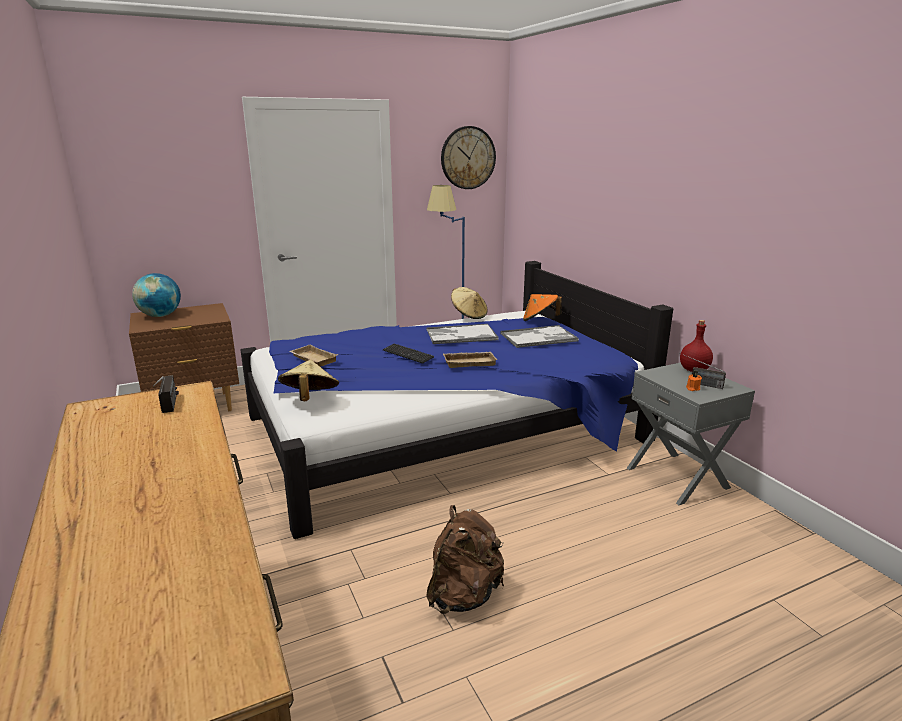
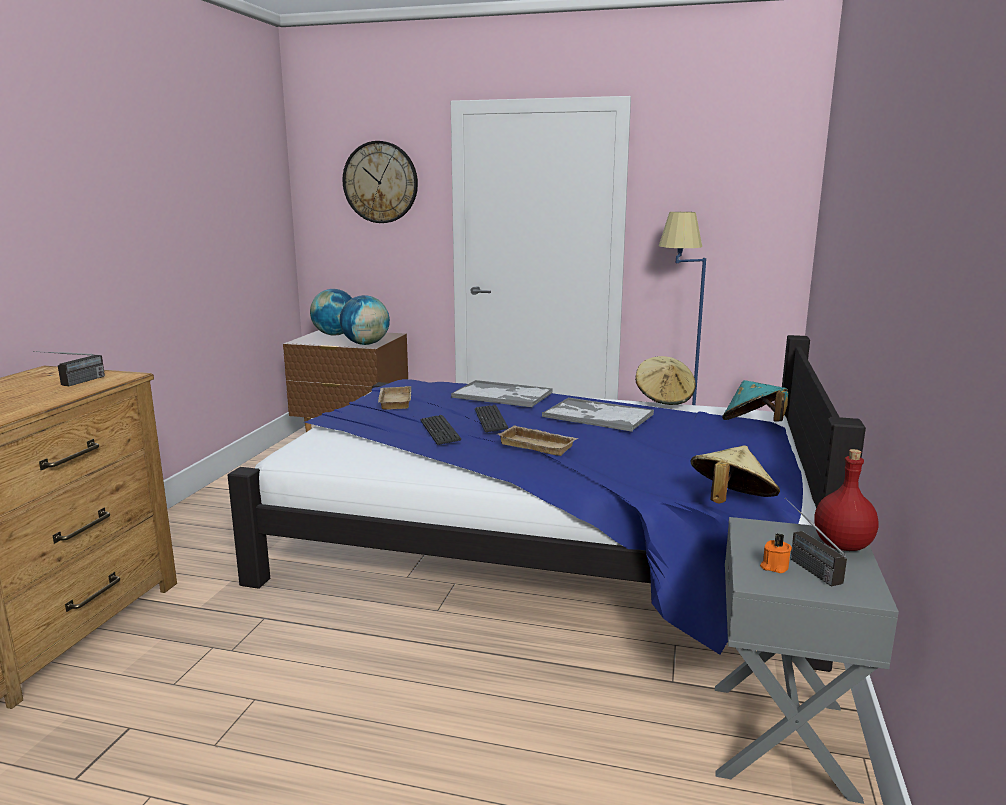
camera: 40 degrees right, 5 degrees down
(211, 318) = (365, 344): none -> globe
(309, 398) = (317, 434): beige hat -> beige hat (730, 503)
(393, 371) = (440, 431): none -> keyboard
(463, 595) = (277, 719): brown backpack -> none
(468, 158) = (750, 176): wall clock -> wall clock (380, 182)
(539, 337) = (696, 442): tray -> tray (503, 395)
(540, 320) = (753, 424): orange hat -> turquoise hat

